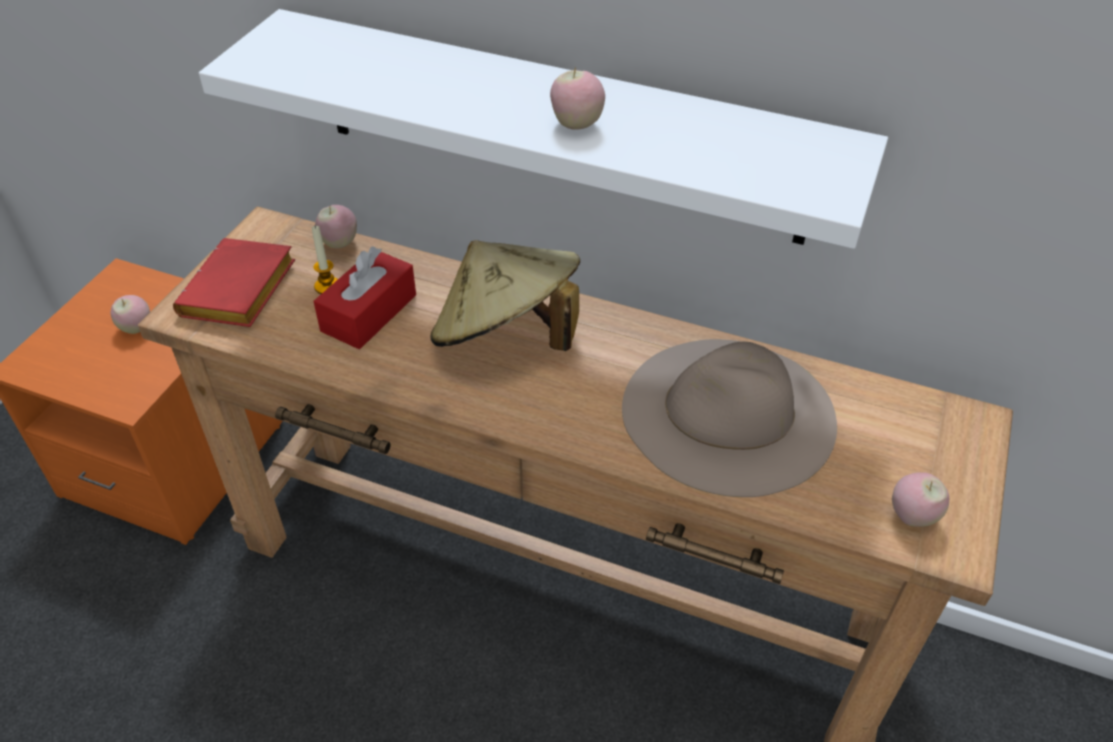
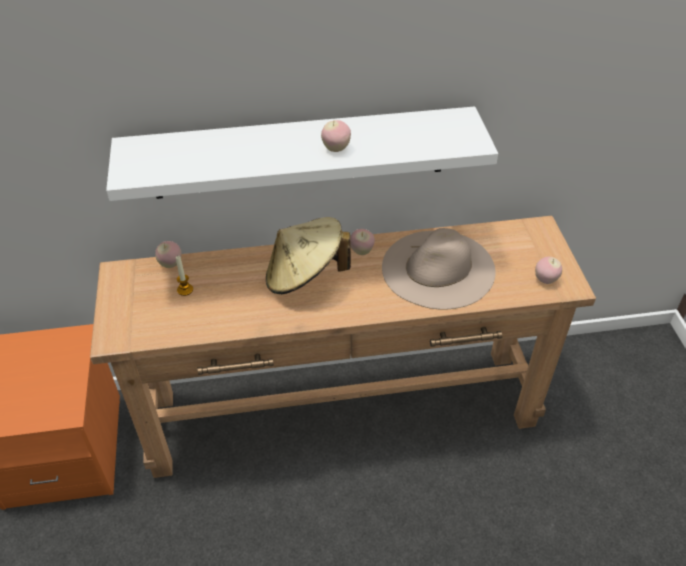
camera: 30 degrees left, 0 degrees up
(136, 328) = (34, 371): apple -> apple (361, 251)
(240, 293) = (137, 314): red book -> none
(369, 313) = (221, 294): red tissue box -> none

